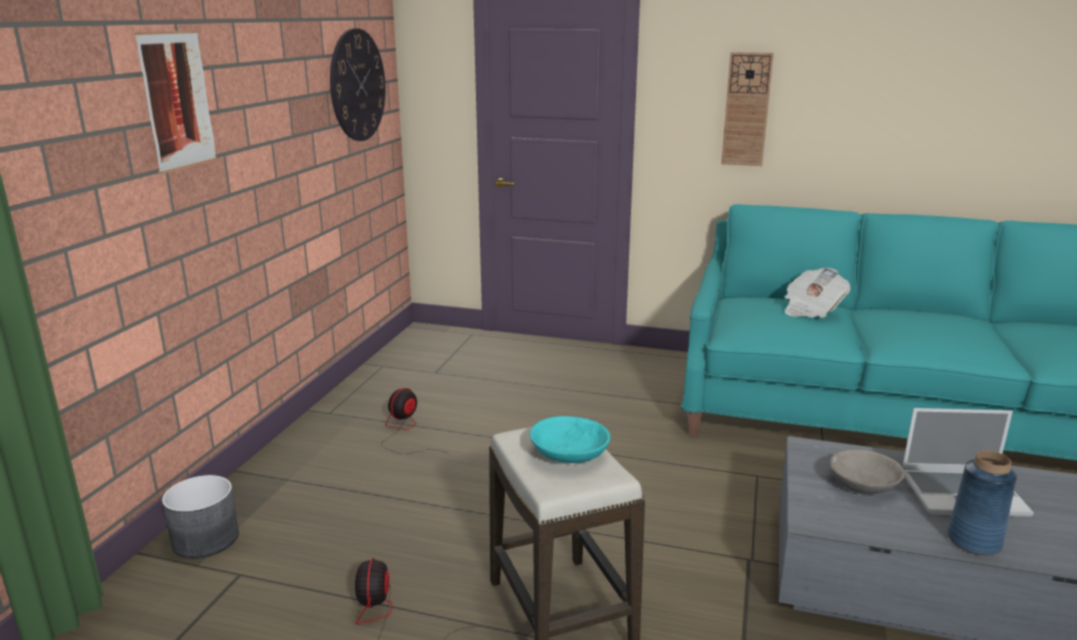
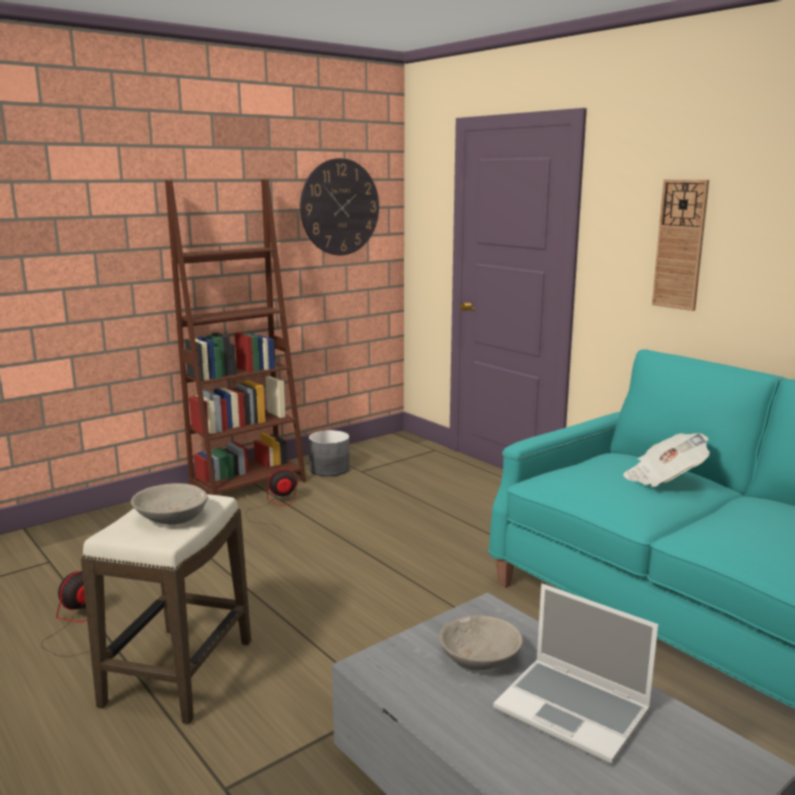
camera: 35 degrees right, 5 degrees down
(177, 100) = (110, 203): picture -> none
(205, 539) = (64, 533): grey planter -> grey planter (329, 469)
(340, 418) = (248, 484): none -> brown bookcase
(569, 454) = (171, 517): turquoise bowl -> grey bowl
(973, 541) = (495, 754): blue vase -> none

